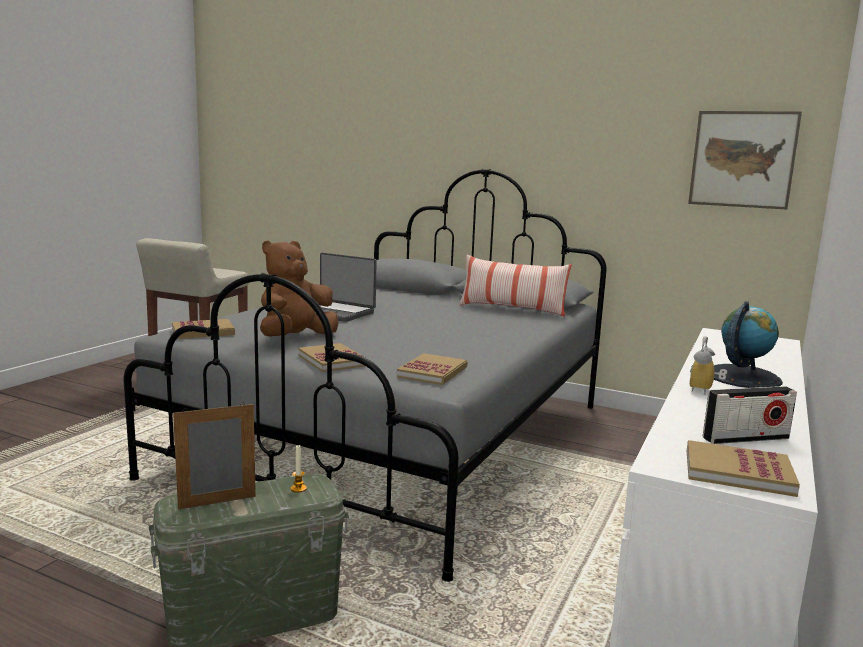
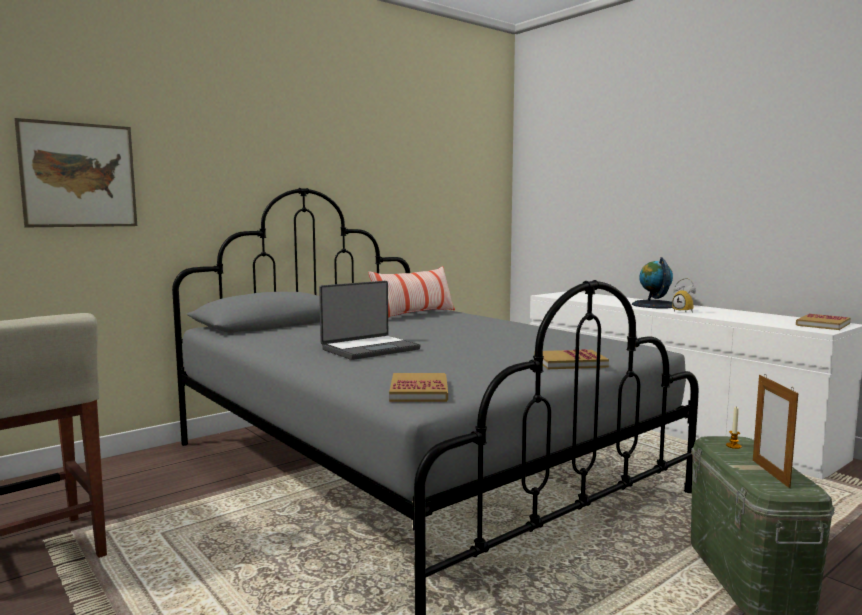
camera: 65 degrees left, 5 degrees down
(296, 338) = (477, 366): brown plush toy -> none
(432, 372) = (613, 346): book -> none
(742, 159) = (474, 178): picture -> picture (79, 175)
(745, 438) = (769, 318): radio -> none

